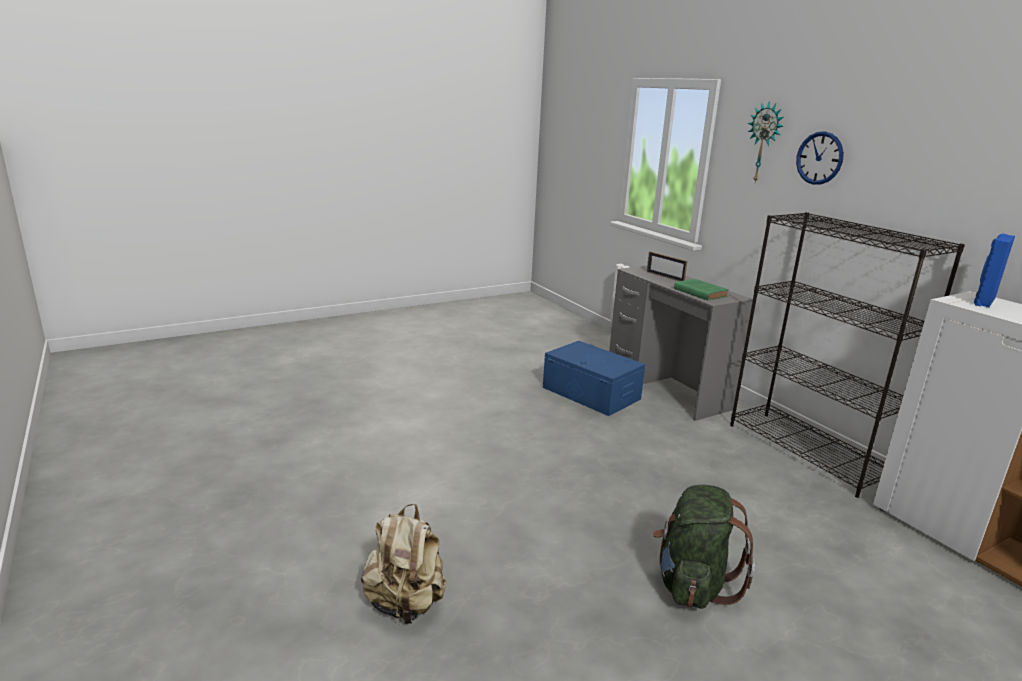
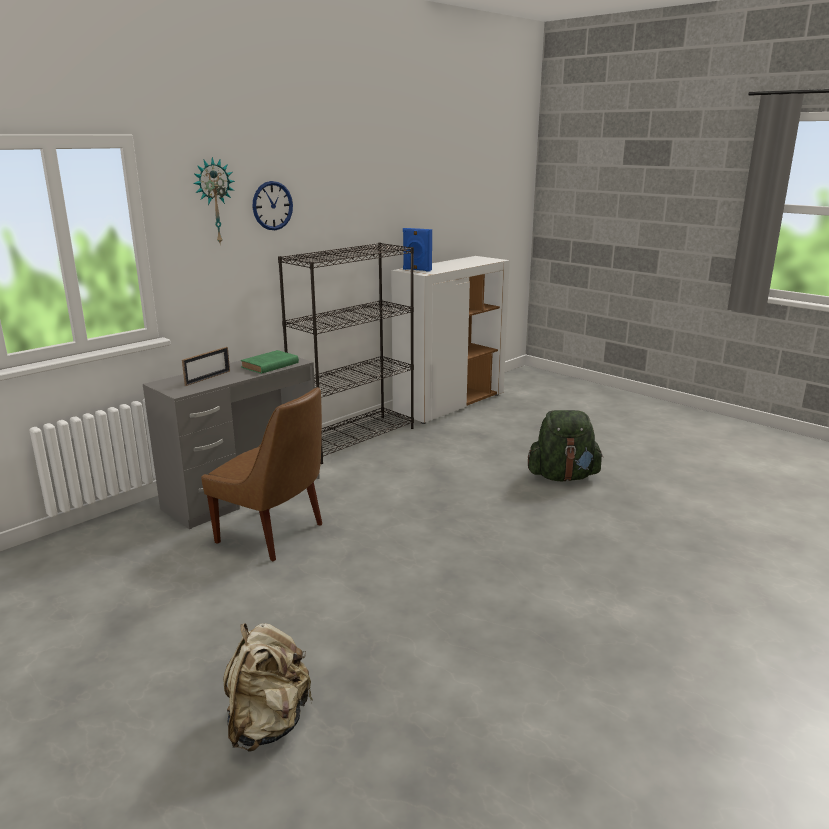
camera: 105 degrees left, 0 degrees up
(405, 604) = (702, 573): beige backpack -> beige backpack (268, 724)
(591, 393) = (273, 534): blue storage box -> brown chair

